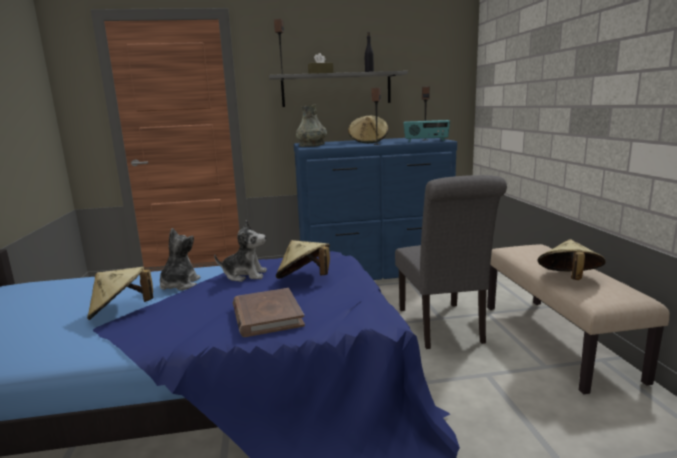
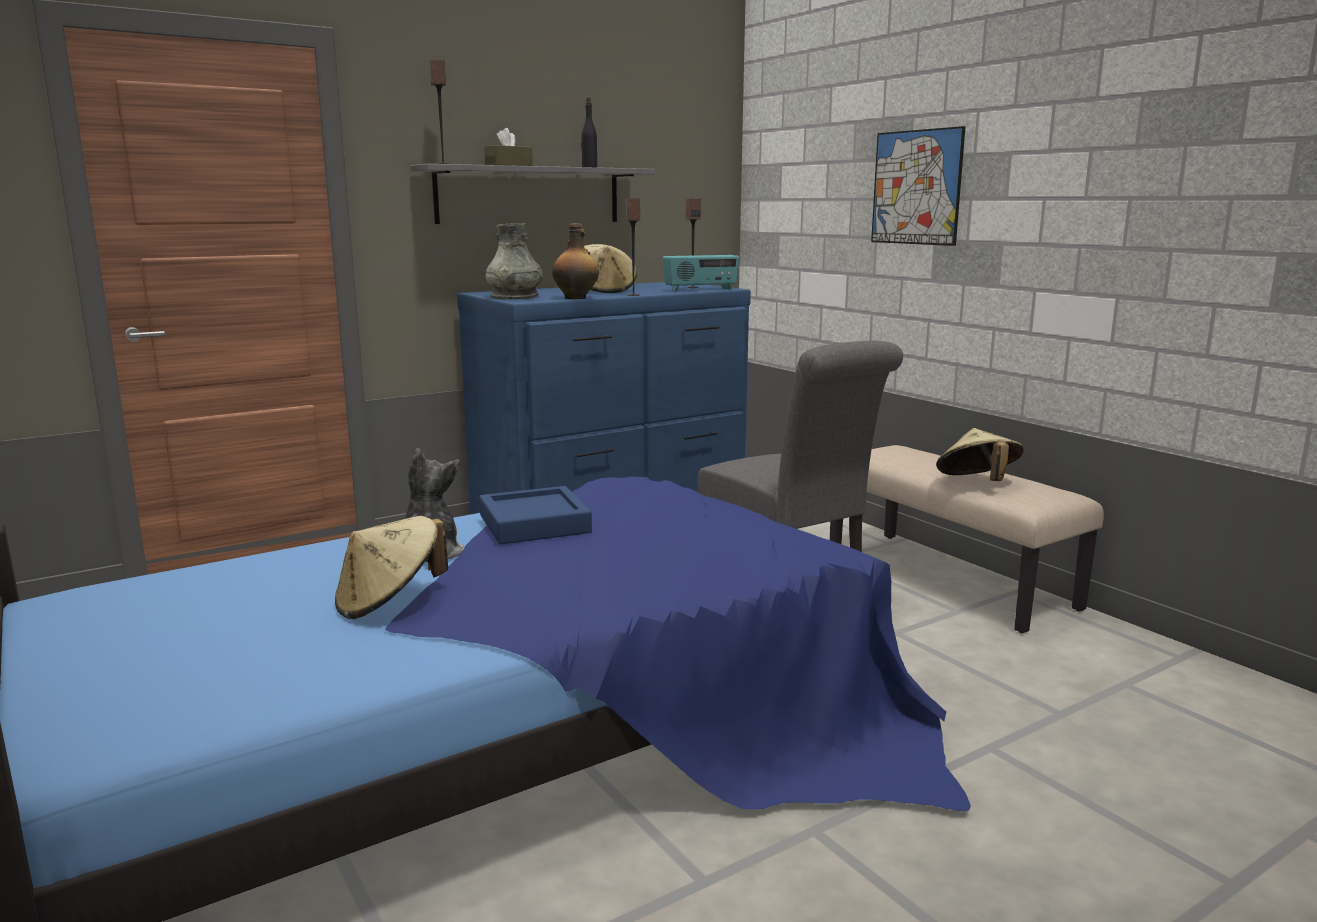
camera: 25 degrees left, 0 degrees up
(245, 275) = (534, 524): plush toy -> blue tray
(267, 316) = (666, 569): brown book -> none
(304, 279) = (646, 518): beige hat -> none
(340, 146) = (576, 298): none -> bottle
(561, 70) = (916, 187): none -> picture

